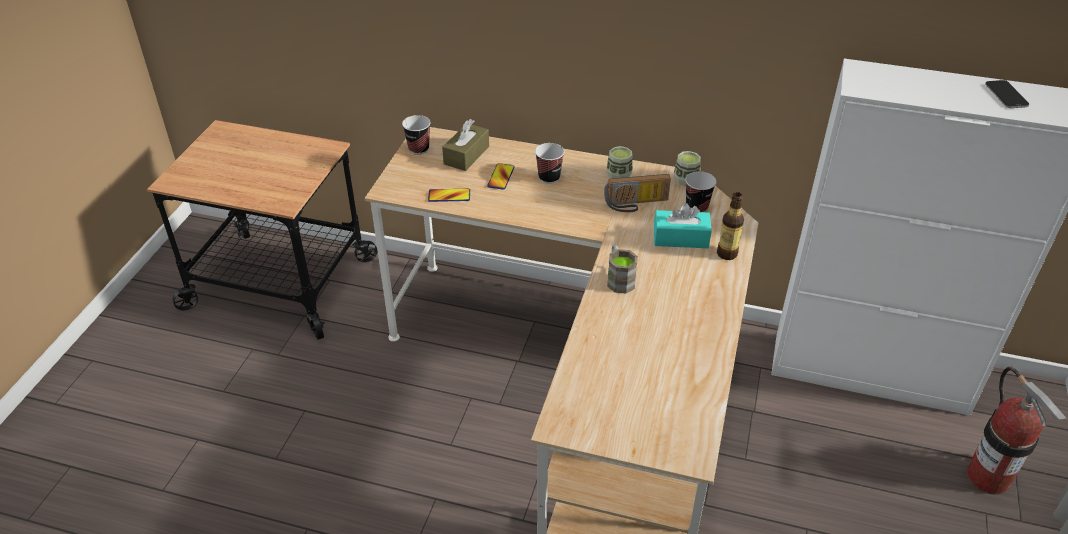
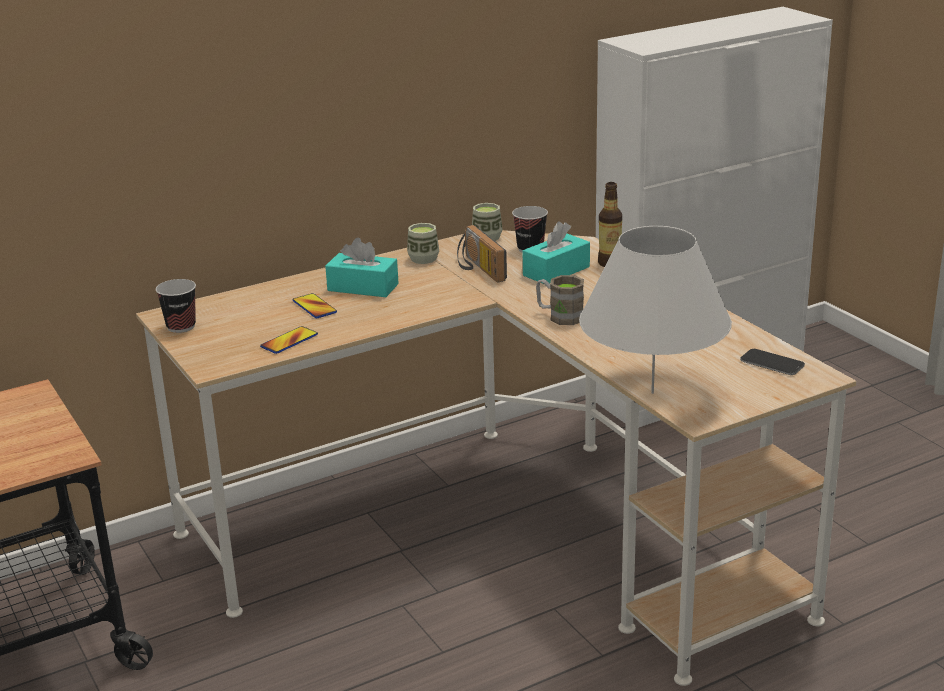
camera: 45 degrees left, 15 degrees down
(466, 155) = (245, 309): brown tissue box -> none
(549, 177) = (363, 287): cup -> turquoise tissue box
(566, 384) = (652, 393): none -> white table lamp
(636, 204) = (478, 269): radio -> radio turned 120 degrees clockwise
(988, 477) = (867, 401): fire extinguisher -> none
(1006, 95) = (741, 22): phone -> phone (772, 363)

